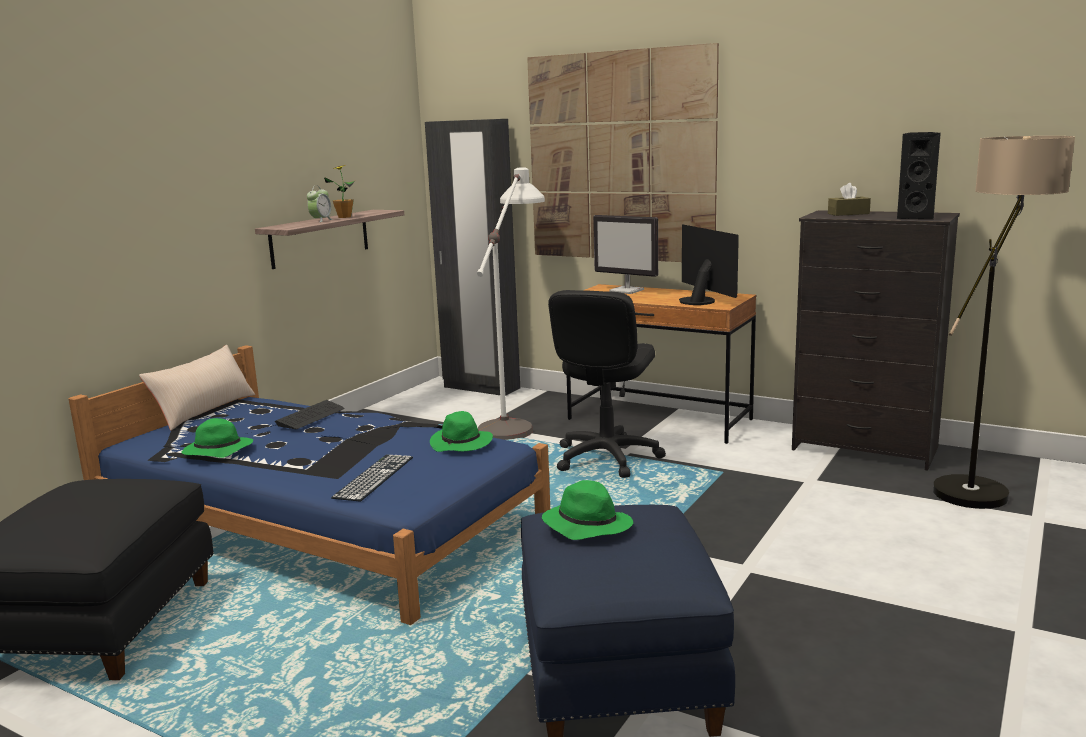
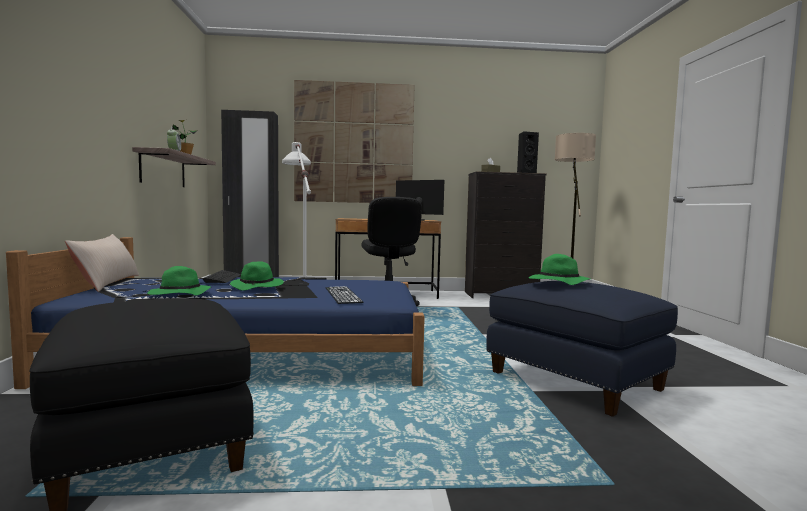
camera: 35 degrees left, 10 degrees down
(462, 444) = (363, 282): green hat -> green hat (257, 287)
(627, 291) = (364, 218): monitor -> none

